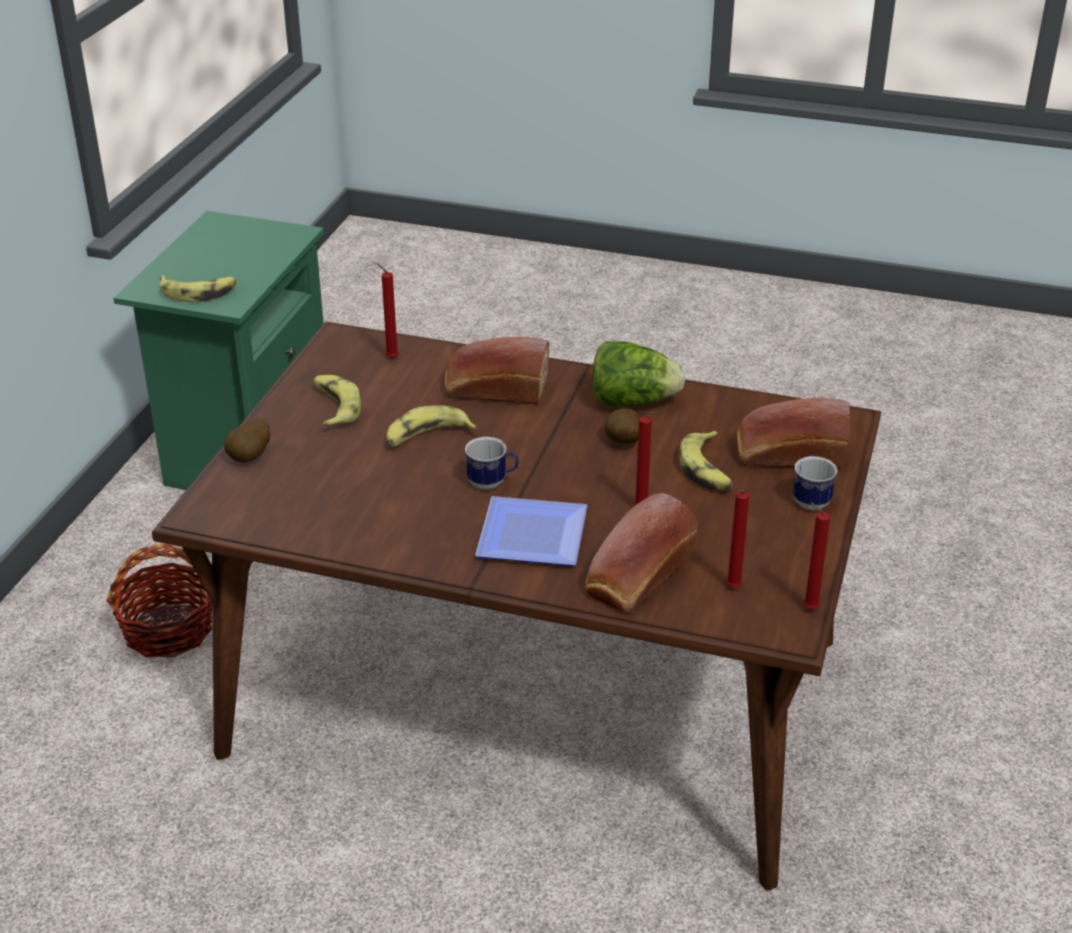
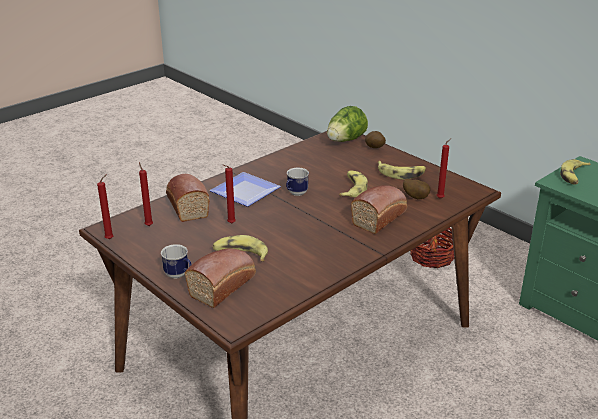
camera: 120 degrees right, 5 degrees down
(622, 443) = (292, 238): potato -> potato (415, 197)
(632, 401) = (329, 255): lettuce -> lettuce (345, 140)

